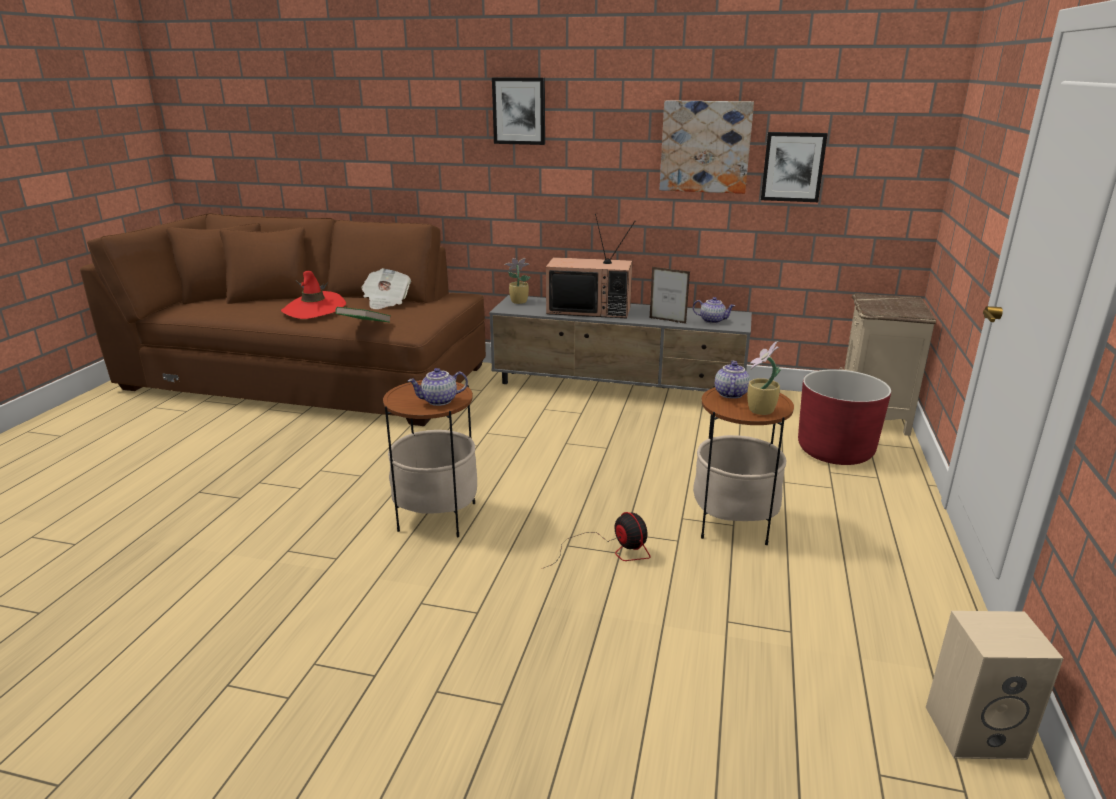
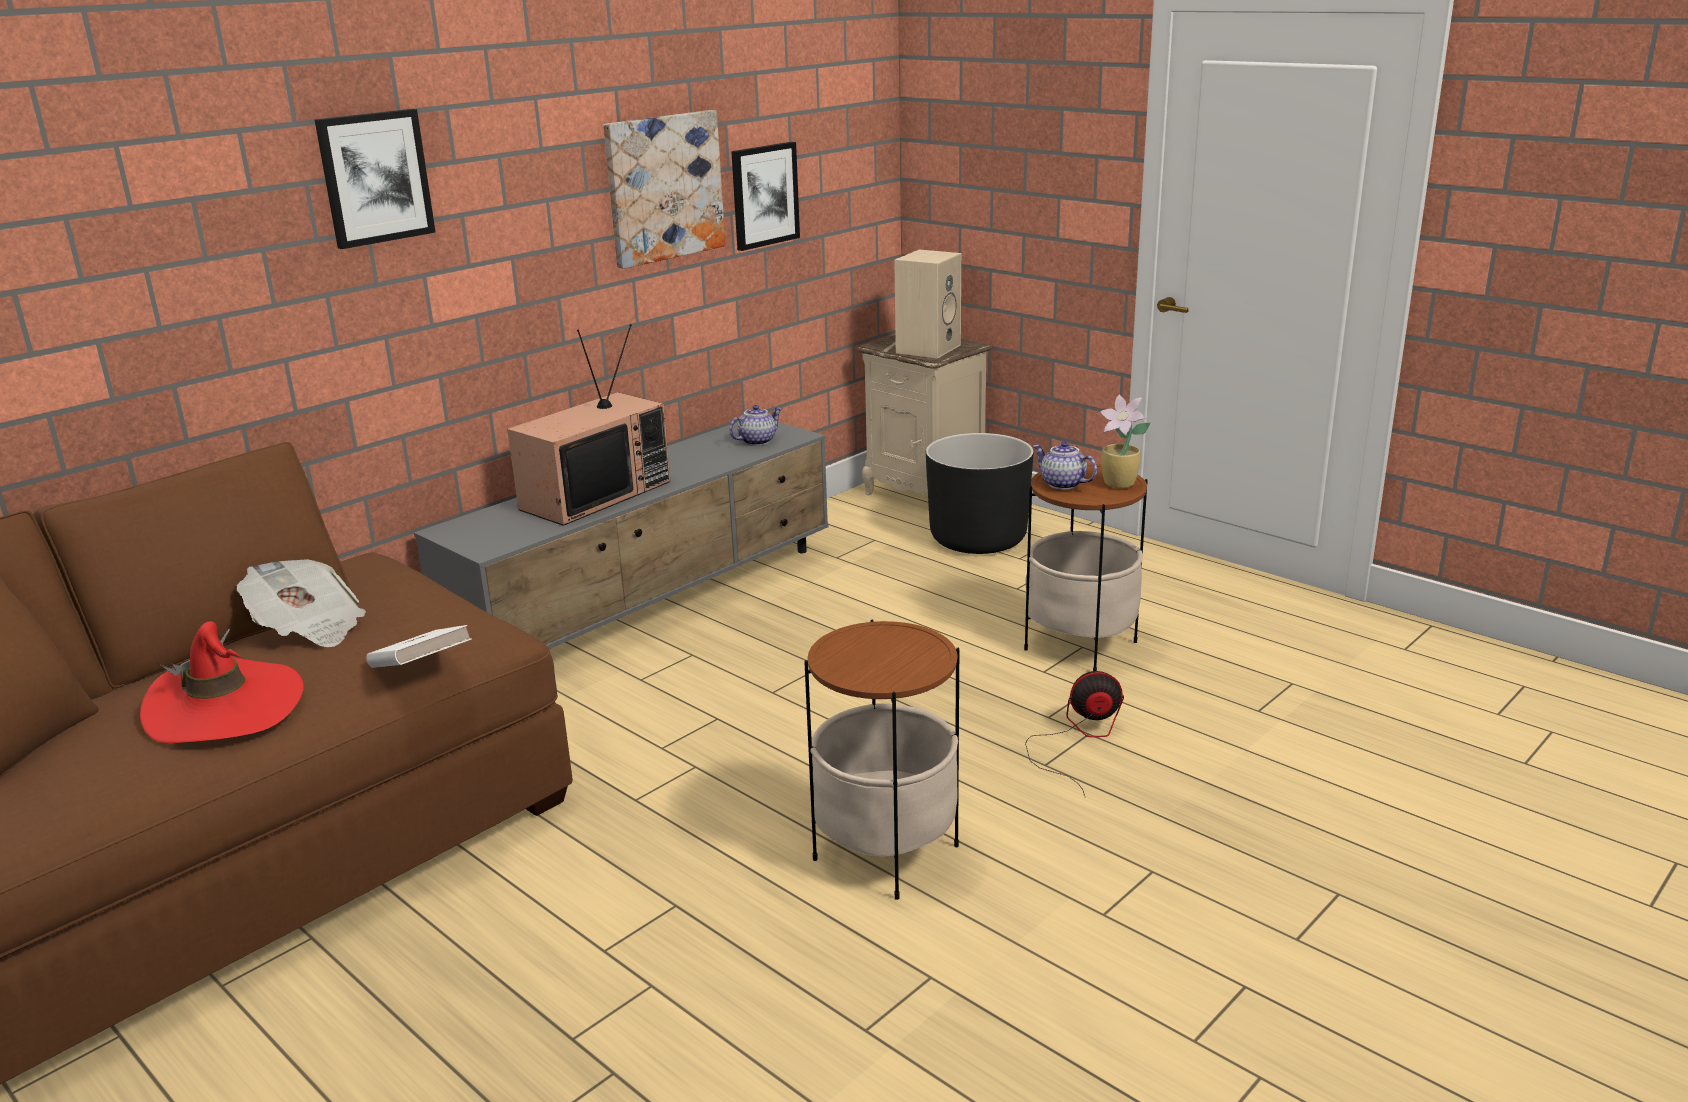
camera: 60 degrees left, 0 degrees up
(364, 326) = (421, 670): green book -> white book
(439, 401) = (915, 649): teapot -> none
(518, 302) = (467, 532): potted plant -> none
(667, 320) = (718, 463): picture frame -> none
(835, 451) = (978, 539): red planter -> black planter
(975, 730) = (1458, 653): beige speaker -> beige speaker (927, 348)

